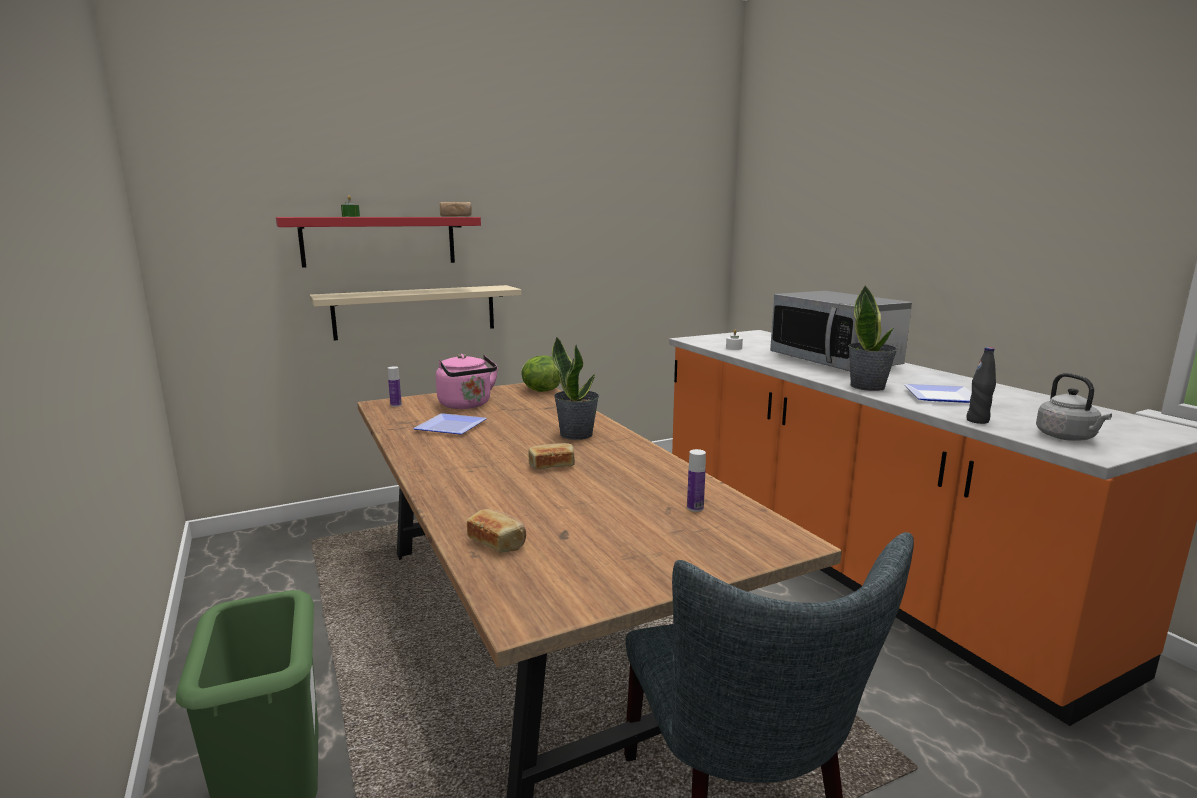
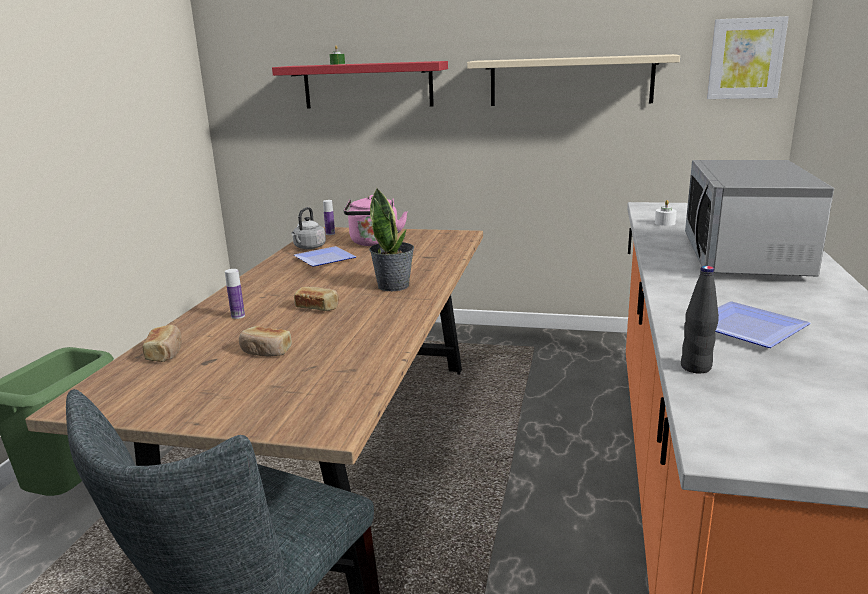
camera: 40 degrees right, 5 degrees up
(416, 311) = (397, 151): beige shelf -> beige shelf (570, 81)
(455, 216) = (422, 61): bread -> bread (266, 351)
(540, 391) = (456, 240): lettuce -> none
(695, 508) = (331, 373): bottle -> bottle (238, 316)
(701, 222) = (745, 58): none -> picture
(868, 386) = (687, 295): potted plant -> none
(1068, 437) = (757, 423): grey kettle -> grey kettle (309, 247)

